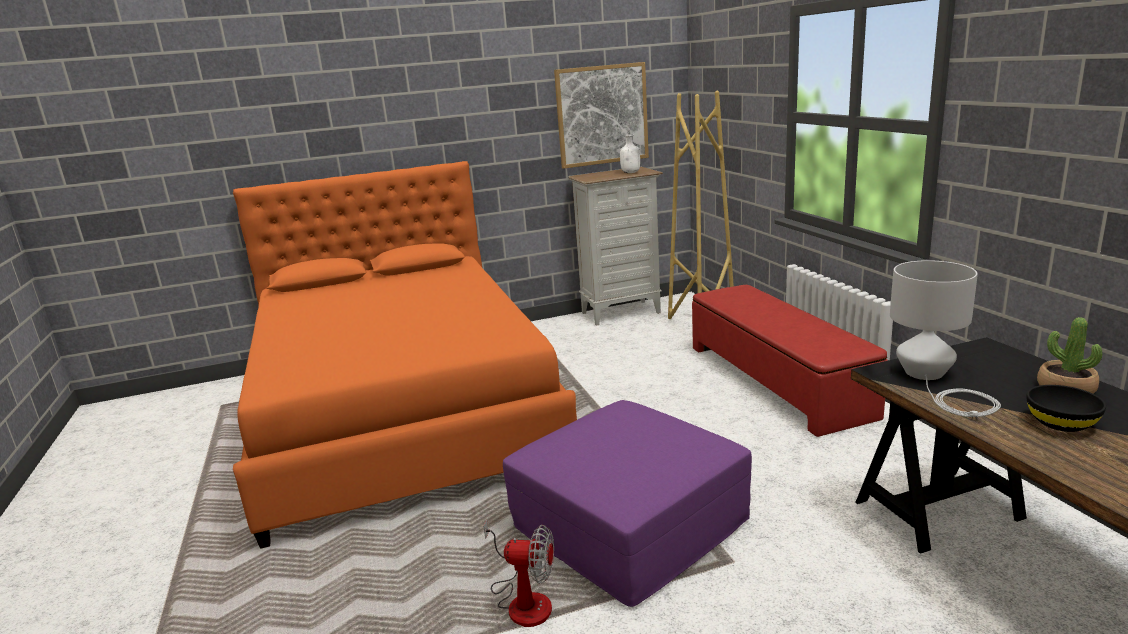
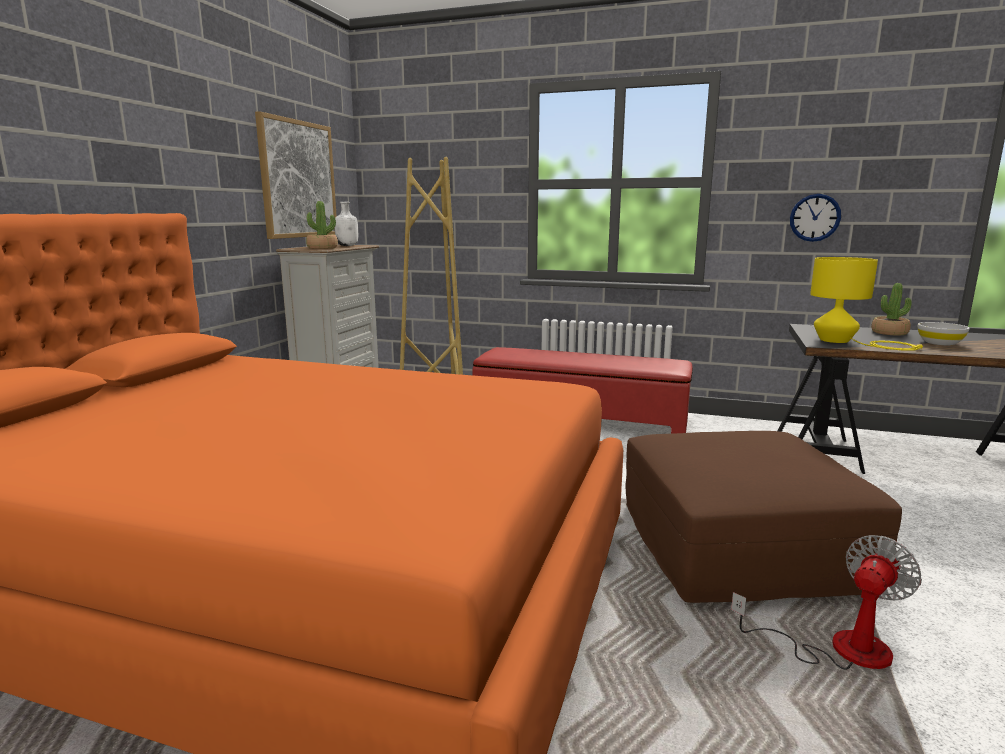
camera: 55 degrees left, 5 degrees down
(595, 177) = (322, 248): none -> potted plant
(629, 522) = (737, 545): purple ottoman -> brown ottoman
(939, 384) = (856, 342): white table lamp -> yellow table lamp
(1053, 193) = (814, 217): none -> wall clock
(1060, 423) = (939, 343): black bowl -> white bowl

